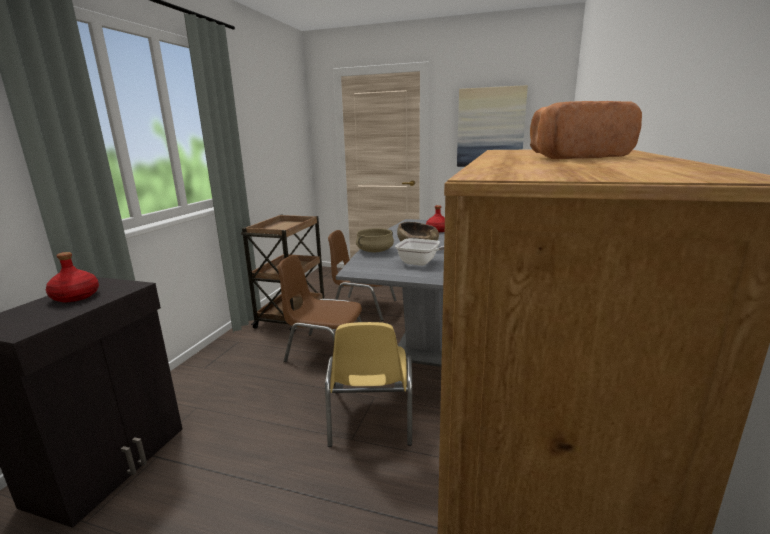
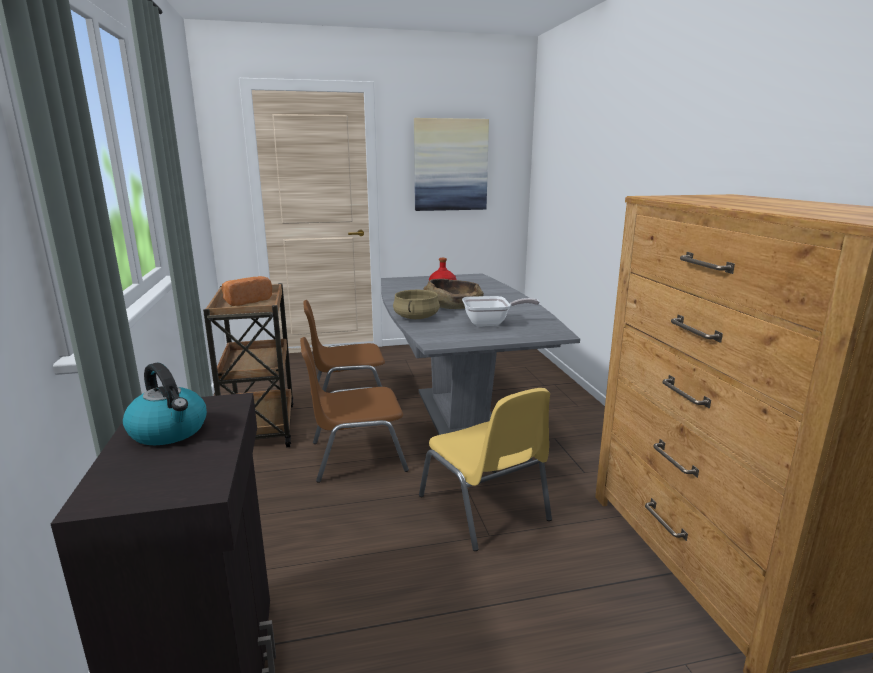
camera: 30 degrees left, 0 degrees up
(76, 296) = (170, 431): red bottle -> kettle
(574, 157) = (787, 204): bread -> bread (246, 301)

